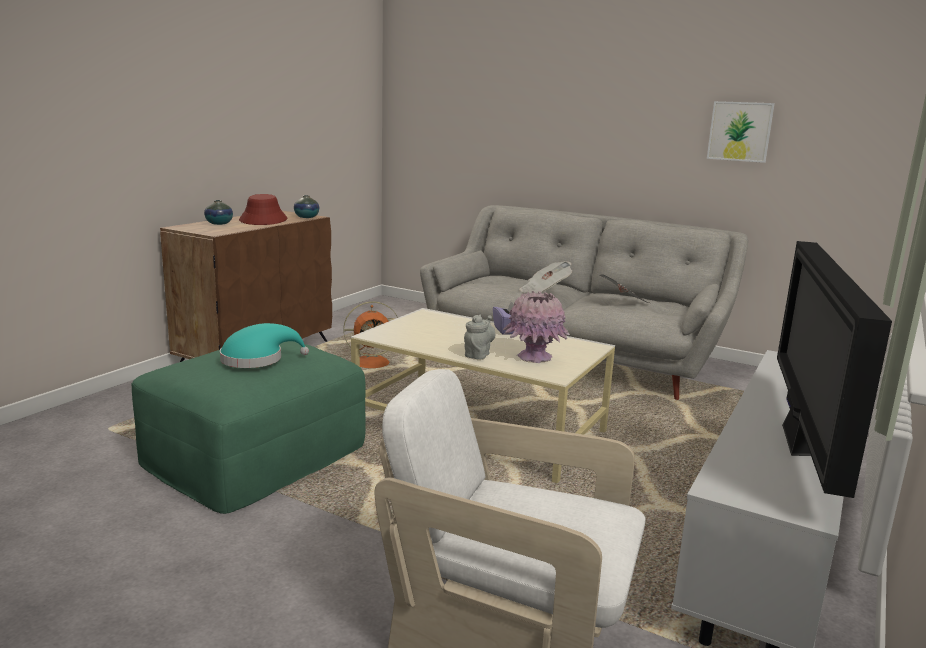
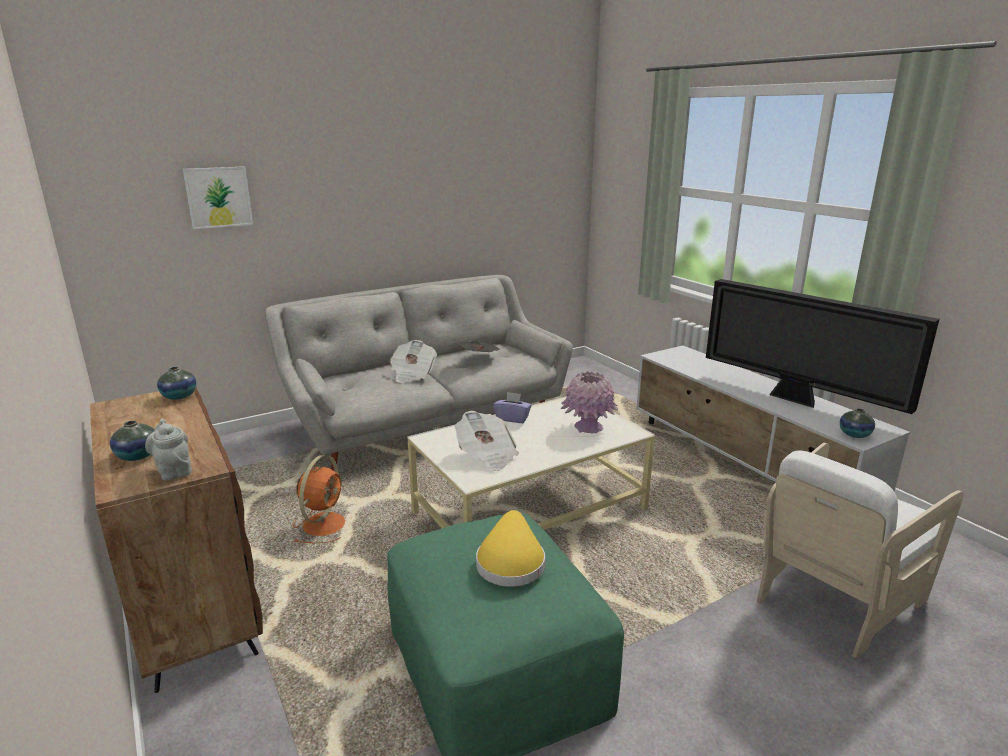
camera: 60 degrees left, 5 degrees up
(257, 359) = (510, 561): turquoise hat -> yellow hat
(263, 220) = (157, 423): red hat -> none
(421, 332) = (487, 455): none -> newspaper
(478, 354) = (566, 446): grey teapot -> grey teapot (174, 470)
(737, 486) = (854, 434): none -> vase
(740, 131) = (480, 194): picture -> picture (218, 197)

